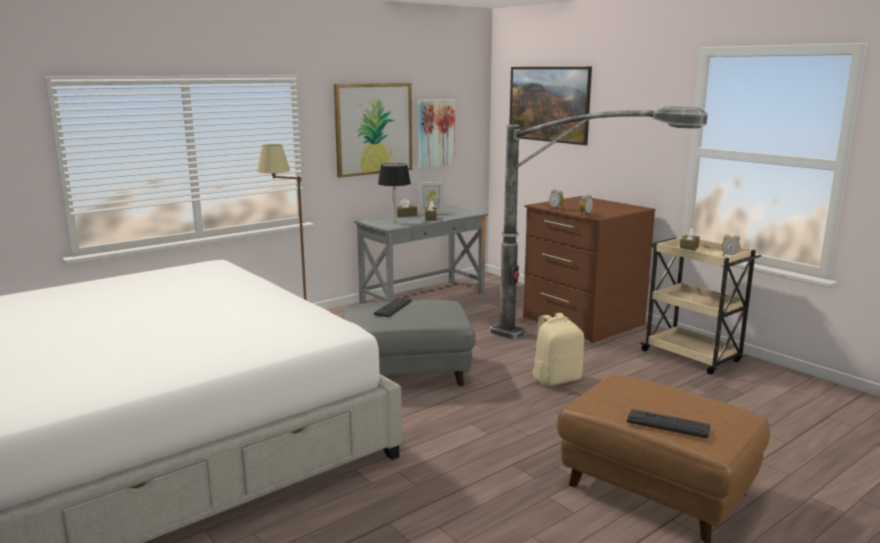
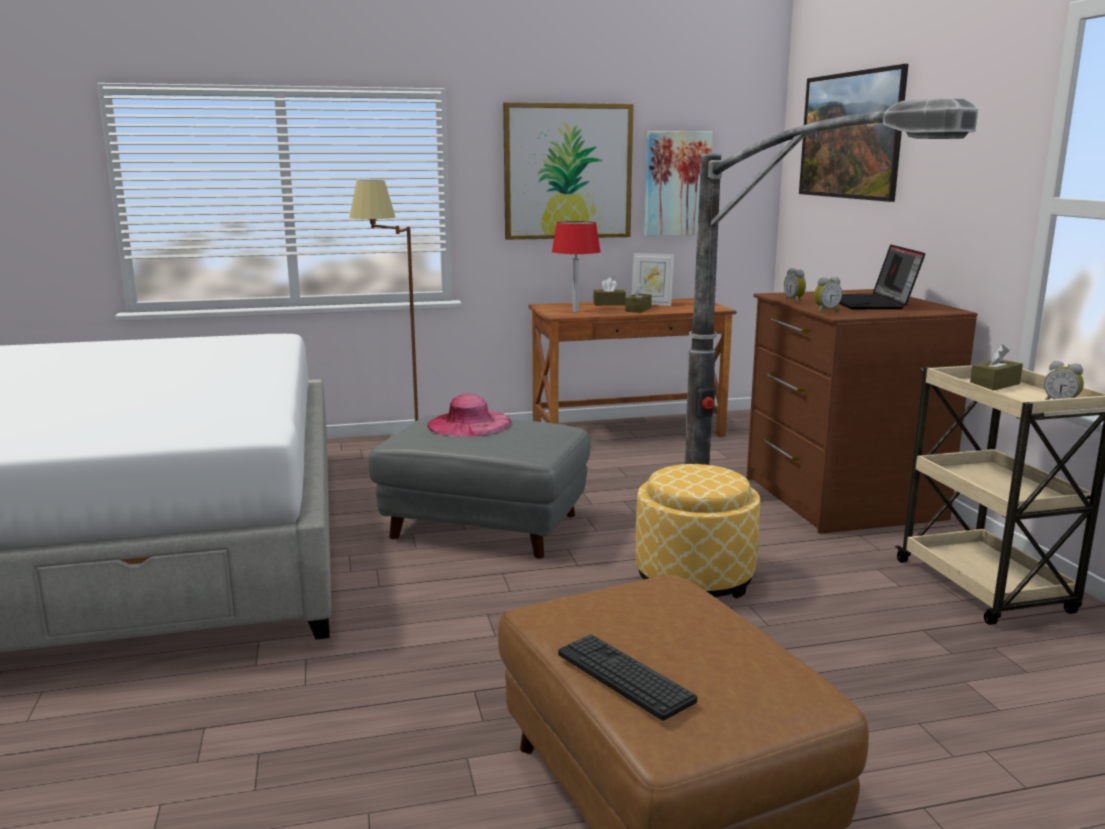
camera: 25 degrees right, 0 degrees up
(393, 308) = (469, 424): keyboard -> pink hat
(395, 223) = (575, 311): black table lamp -> red table lamp
(423, 298) = (627, 431): grey desk -> brown desk
(556, 379) = (694, 577): beige backpack -> ottoman
(596, 207) = (870, 303): none -> laptop

